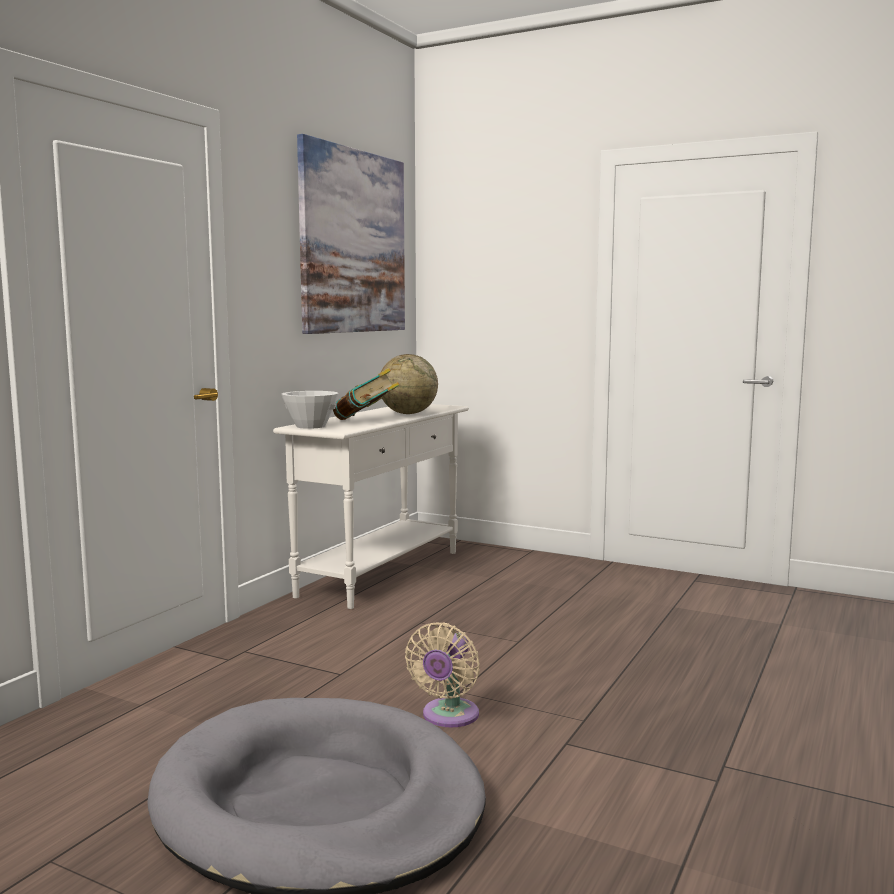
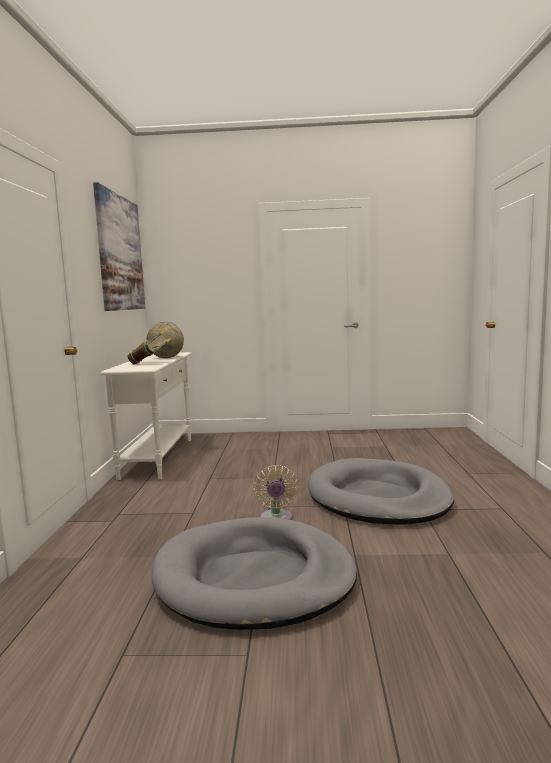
camera: 25 degrees left, 0 degrees up
(310, 426) = (123, 368): white bowl -> none
(660, 721) = (378, 497): none -> grey dog bed

